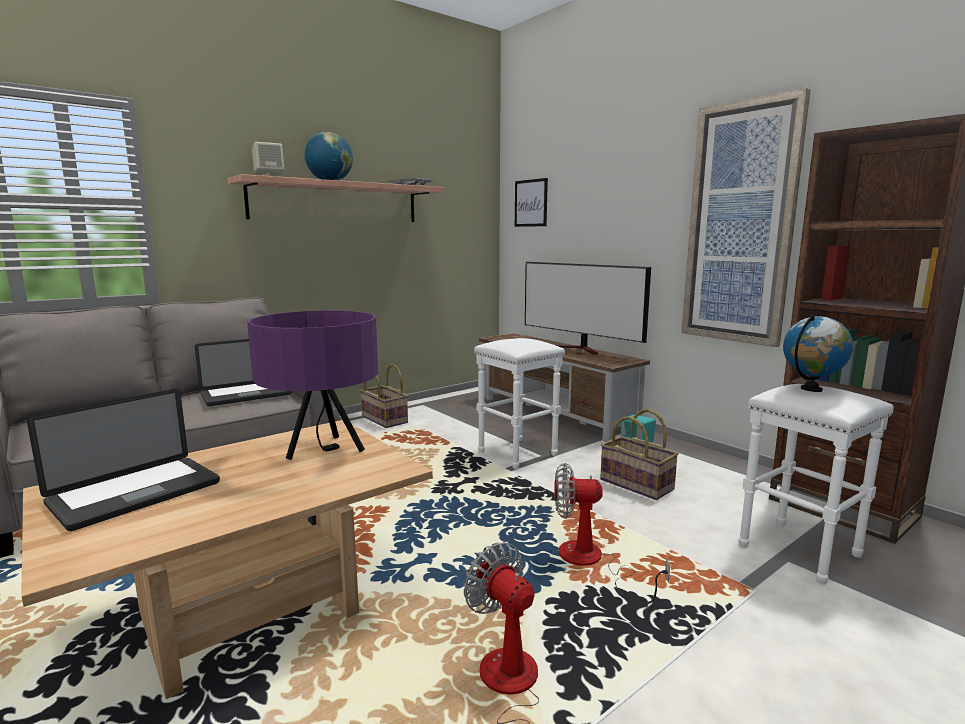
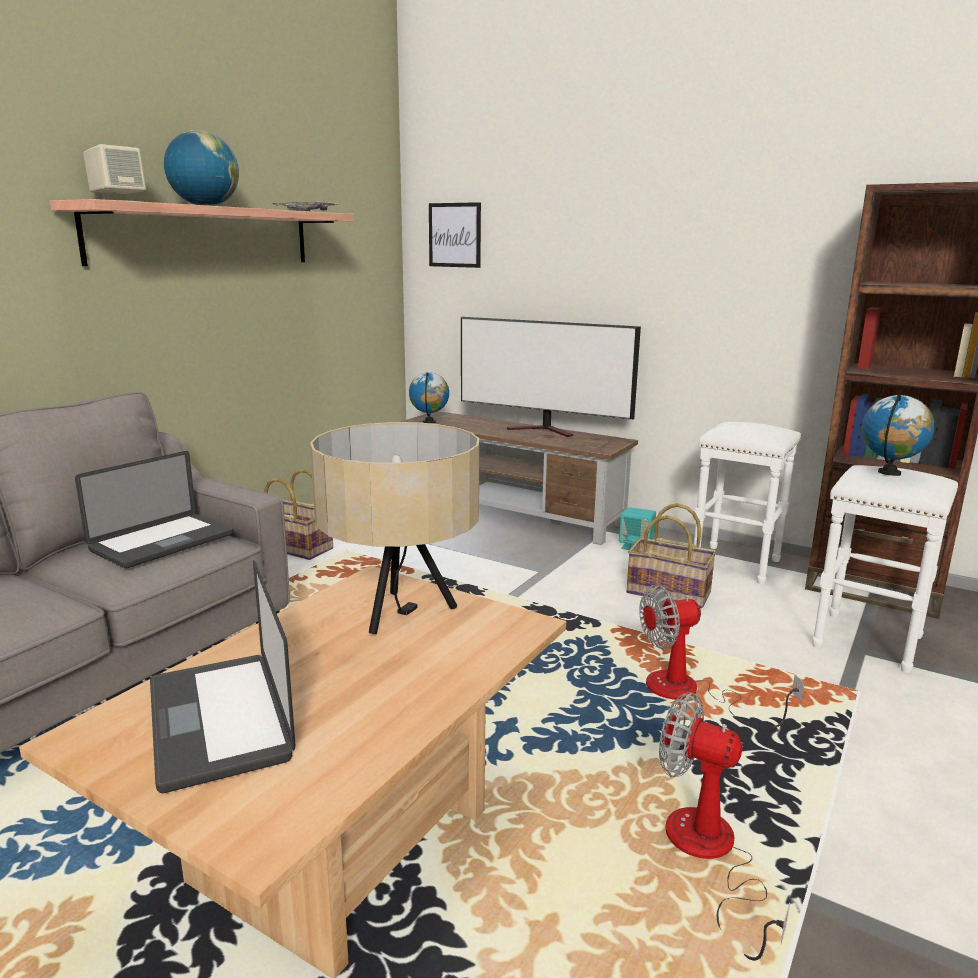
camera: 20 degrees left, 5 degrees up
(135, 493) = (219, 720): laptop -> laptop turned 135 degrees clockwise
(322, 451) = (400, 615): purple table lamp -> beige table lamp
(500, 339) = (429, 422): none -> globe
(519, 453) = (510, 572): white stool -> white stool (737, 564)
(740, 224) = (750, 278): picture -> none

